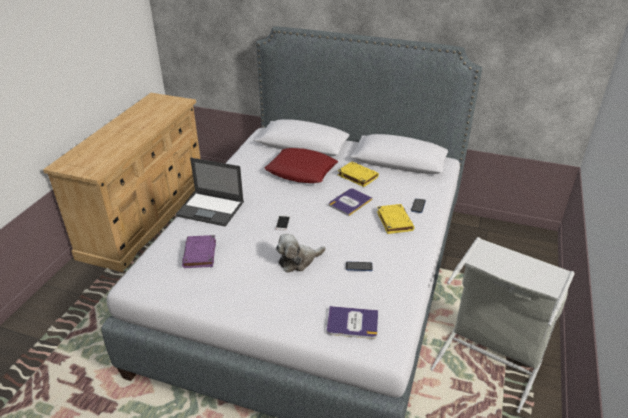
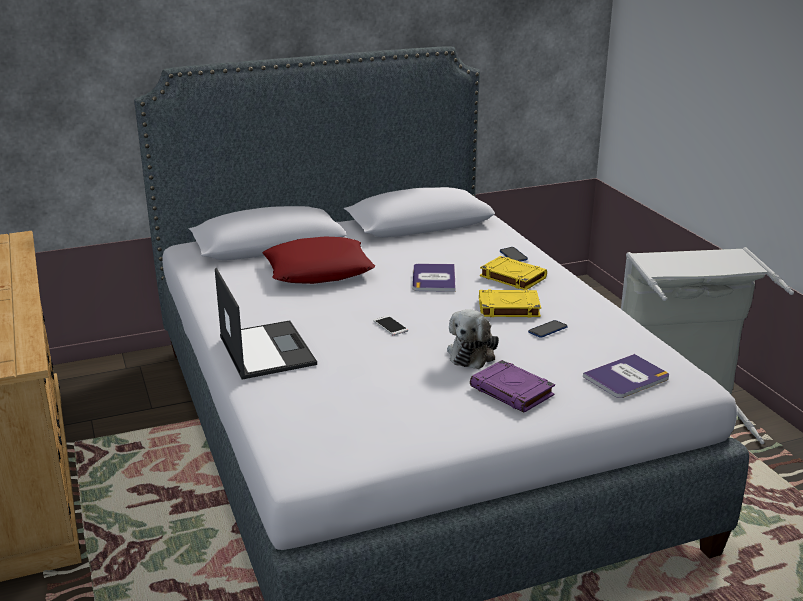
camera: 40 degrees left, 10 degrees down
(200, 254) = (343, 397): purple book -> purple book (512, 391)
(211, 209) = (266, 350): laptop -> laptop turned 90 degrees counterclockwise
(357, 176) = (398, 252): yellow book -> yellow book (508, 308)

